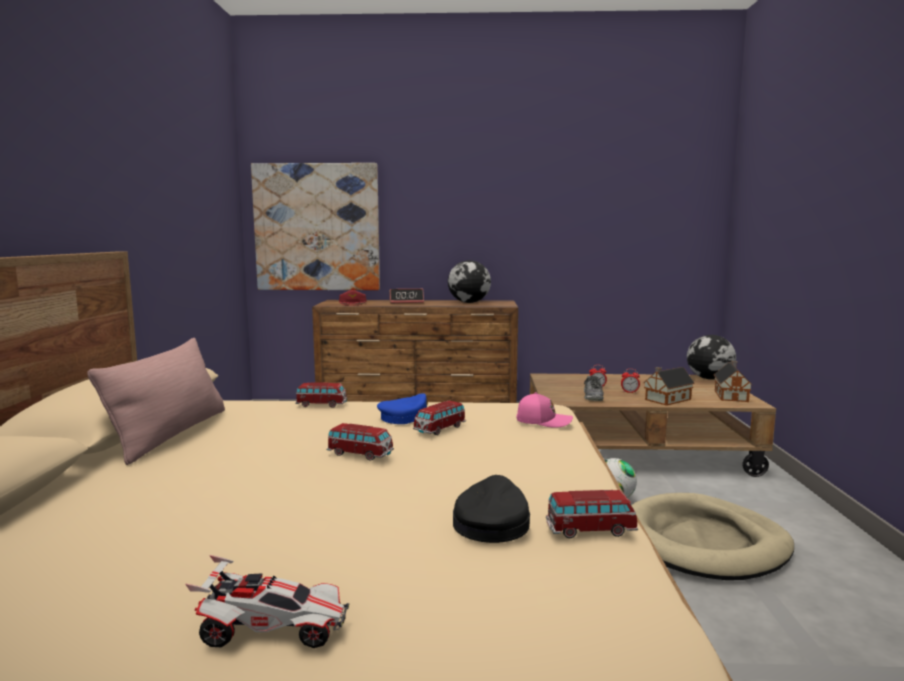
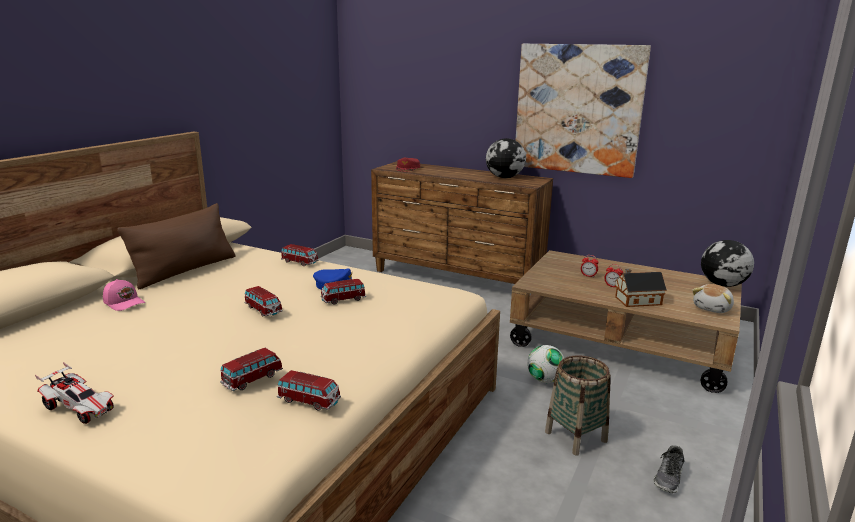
camera: 25 degrees right, 10 degrees up
(171, 434) = (185, 270): pink pillow -> brown pillow
(317, 227) = (393, 97): picture -> picture (578, 109)
(406, 302) = (453, 171): alarm clock -> none
(491, 522) = (252, 379): black cap -> toy car
(543, 421) = (424, 307): pink cap -> pink cap (124, 302)
(593, 397) = (570, 285): shoe -> shoe (669, 478)
(702, 542) = (576, 436): beige dog bed -> basket
(731, 396) = (713, 308): toy house -> plush toy

